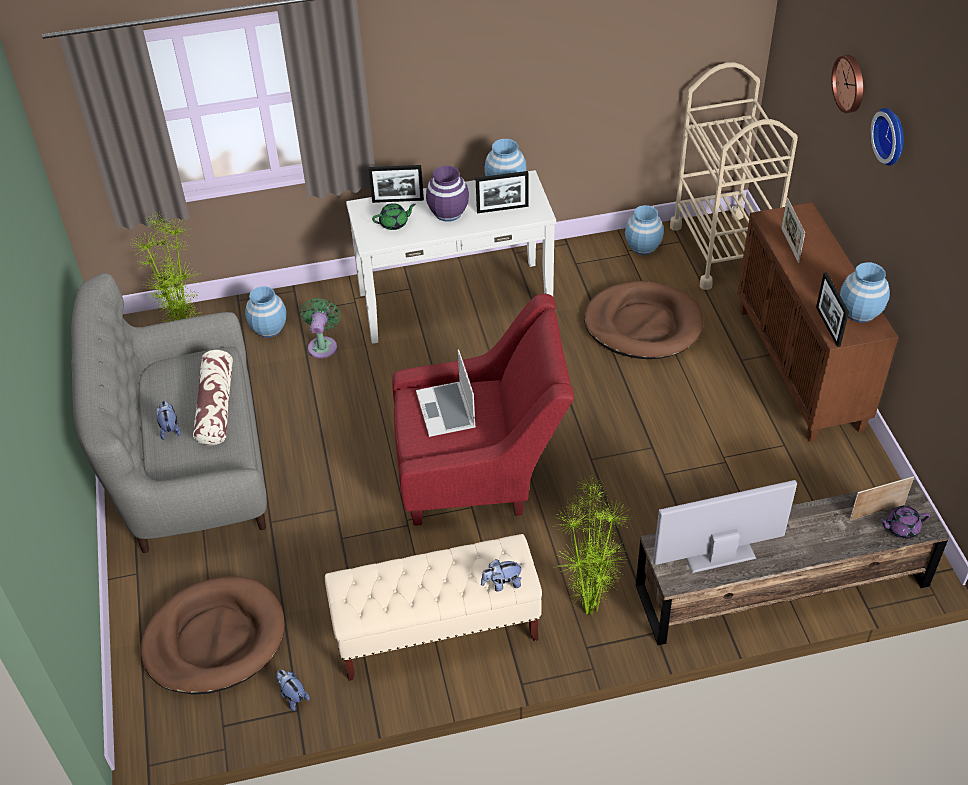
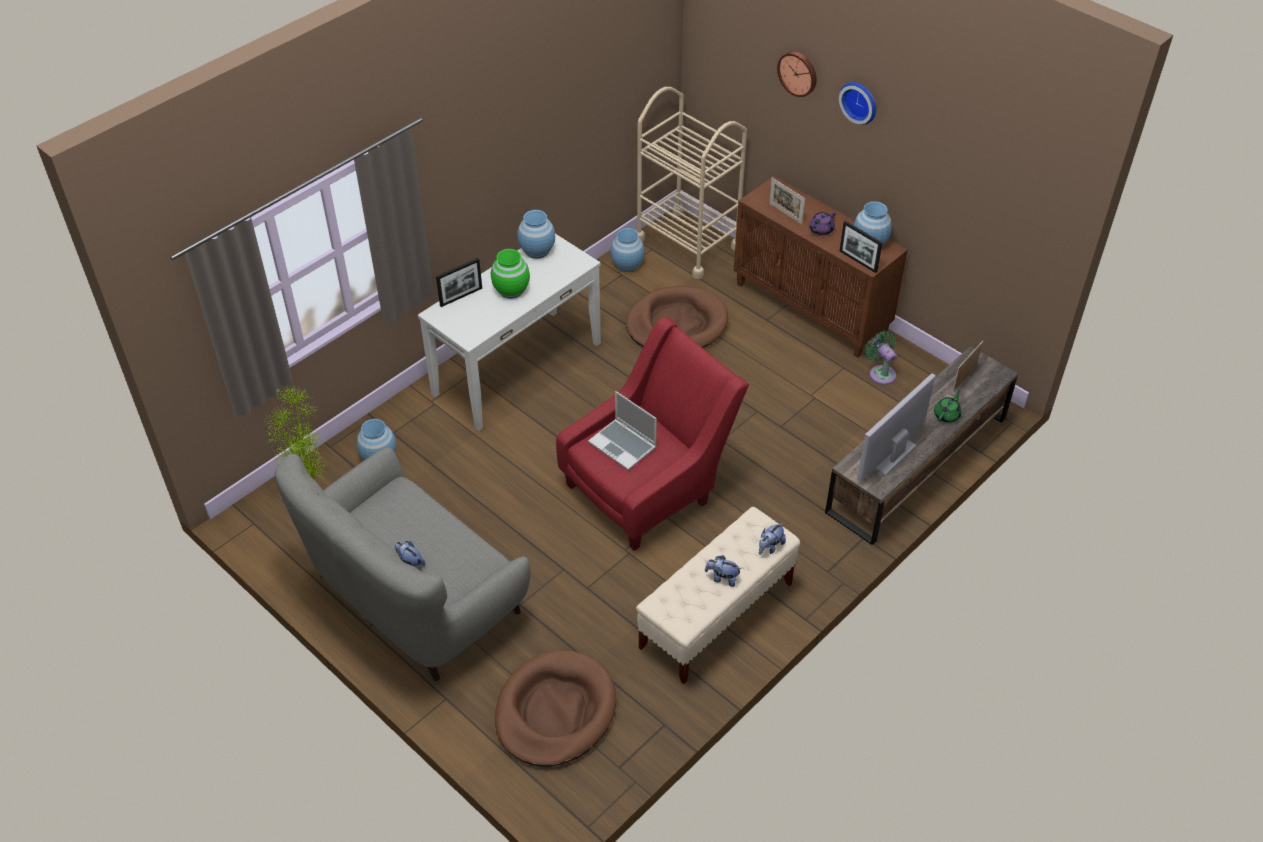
camera: 35 degrees left, 0 degrees up
(216, 406) = (433, 528): pillow -> none
(292, 696) = (652, 717): plush toy -> plush toy (722, 578)
(323, 345) = (438, 450): green fan -> green fan (881, 373)
(394, 223) = (475, 316): green teapot -> green teapot (947, 415)
(448, 212) = (511, 290): purple vase -> green vase
(502, 209) = (551, 270): picture frame -> none
(588, 608) = (806, 544): potted plant -> none
(901, 528) = (987, 382): purple teapot -> purple teapot (820, 230)

